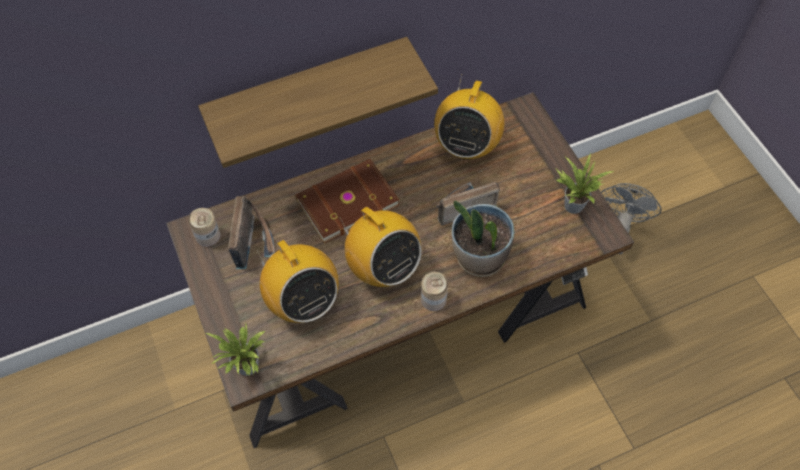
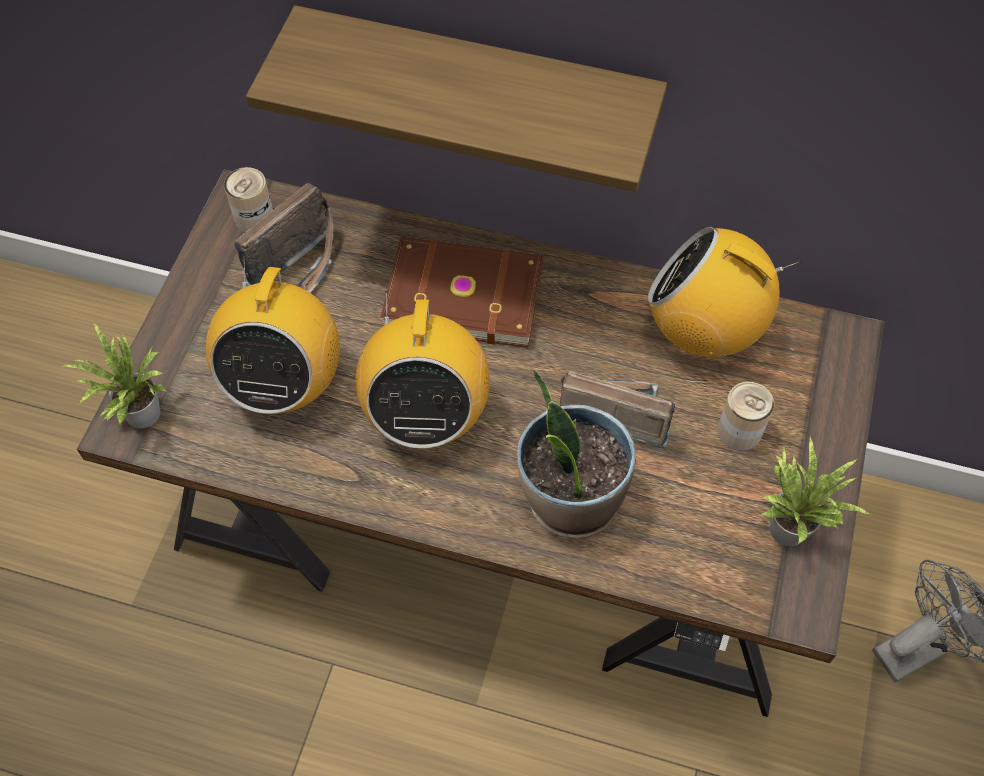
camera: 40 degrees right, 0 degrees up
(433, 299) = (451, 508): can -> can (739, 430)
(466, 146) = (703, 331): radio -> radio turned 60 degrees clockwise

